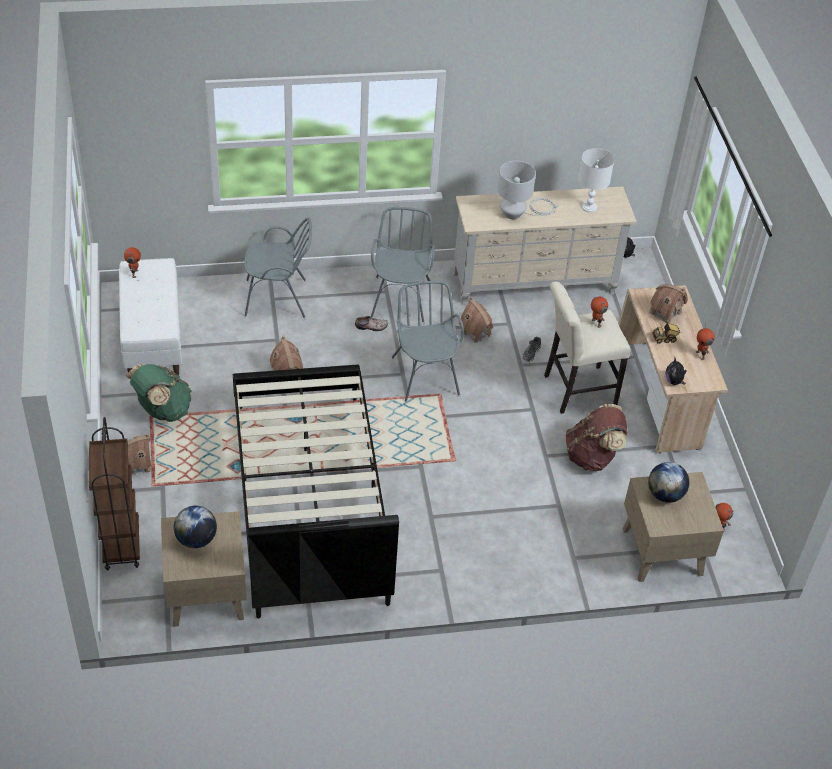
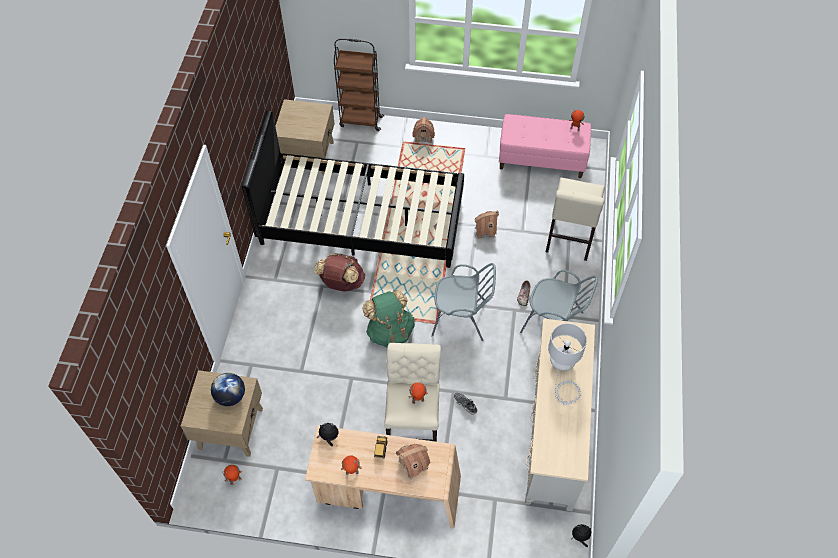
camera: 110 degrees right, 10 degrees up
(152, 337) = (542, 160): white bench -> pink bench
(162, 410) = (468, 155): green backpack -> green backpack (390, 331)
(196, 539) = (308, 118): globe -> none
(279, 299) = (568, 241): grey chair -> beige stool
(476, 332) = (500, 369): toy house -> none
(588, 207) = (559, 434): white table lamp -> none
(592, 456) = (339, 412): brown backpack -> brown backpack (342, 283)

